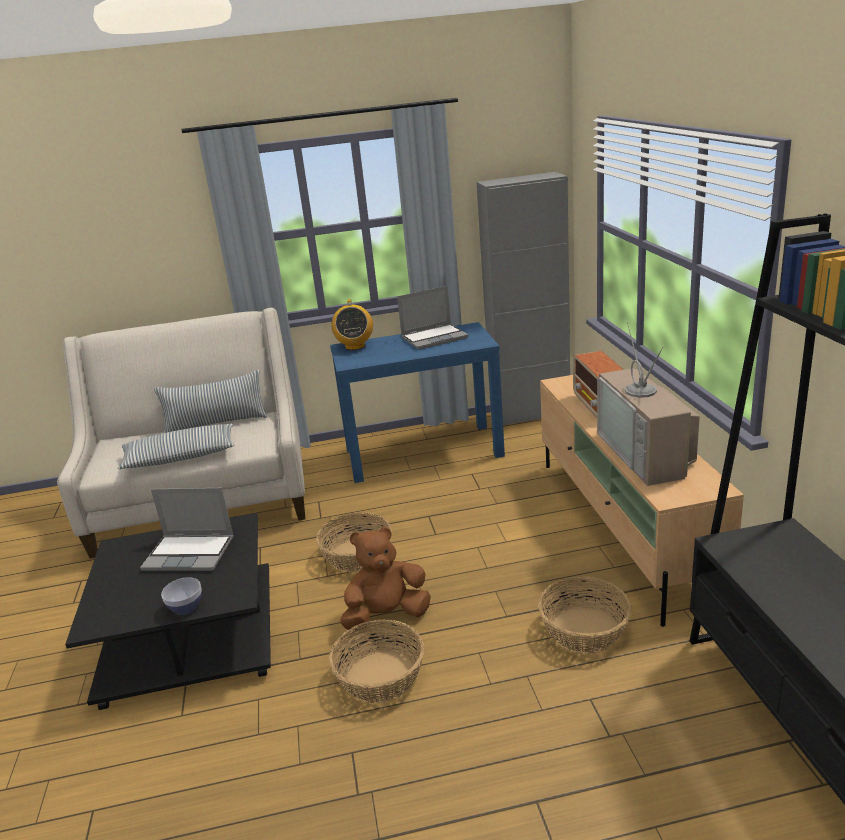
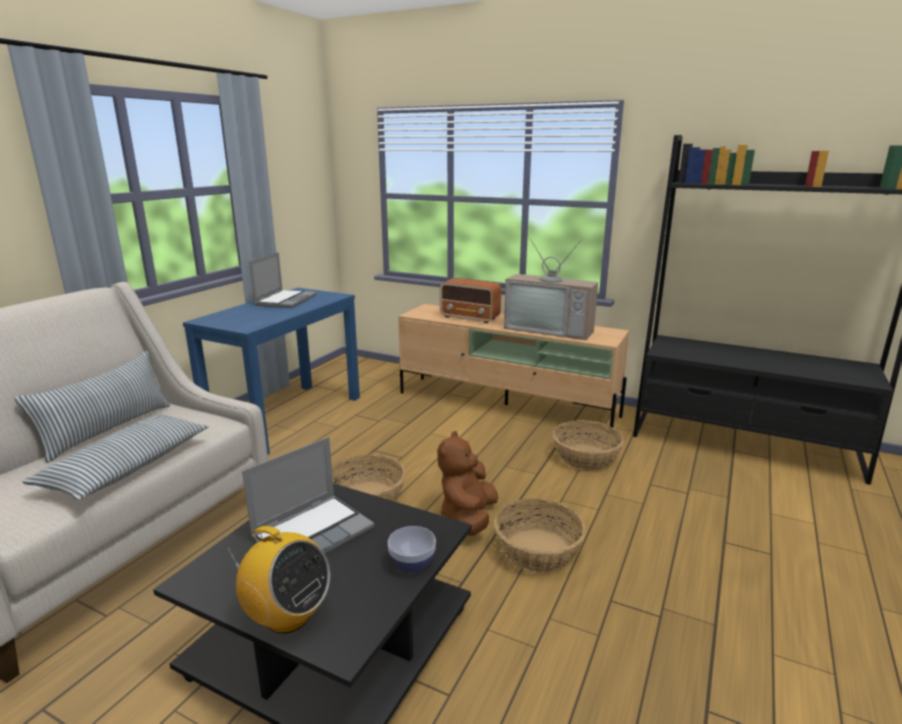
camera: 55 degrees left, 5 degrees down
(355, 346) = (217, 318): radio -> radio (287, 617)
(530, 414) = (329, 370): grey cabinet -> none

